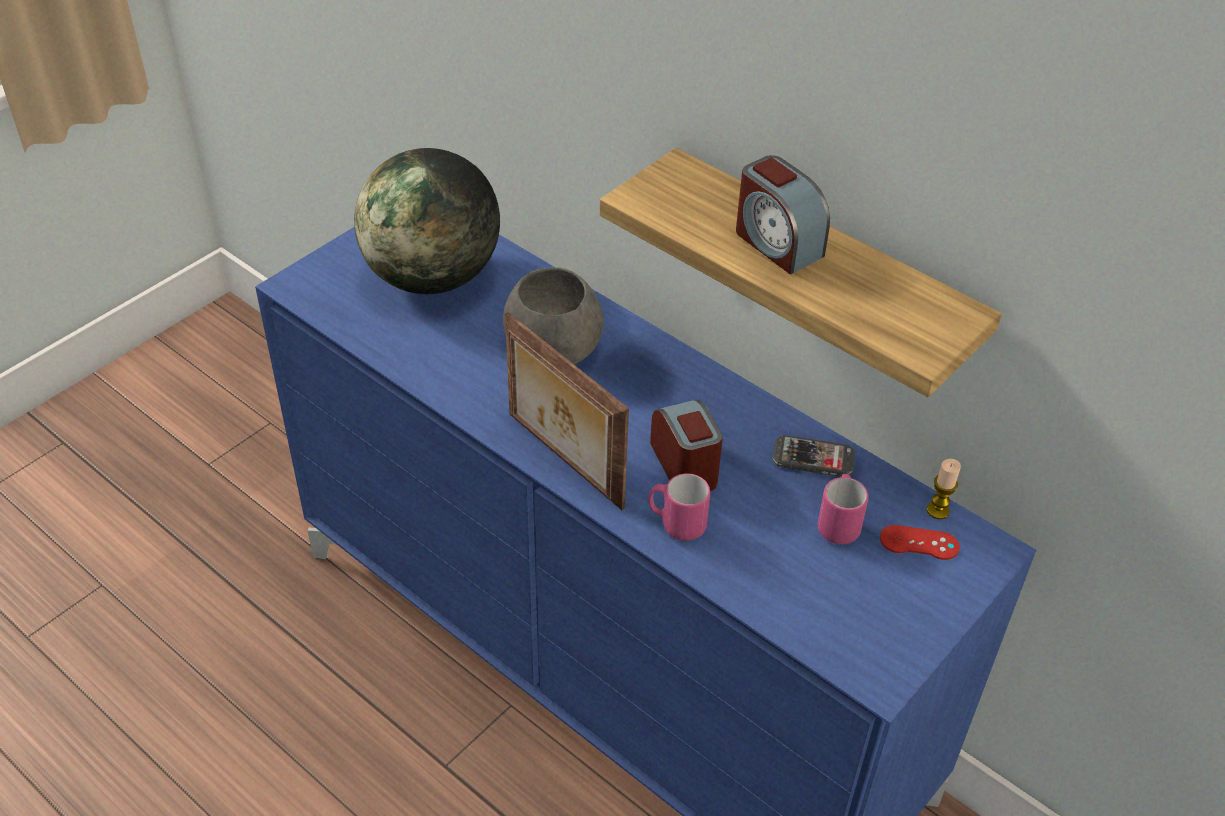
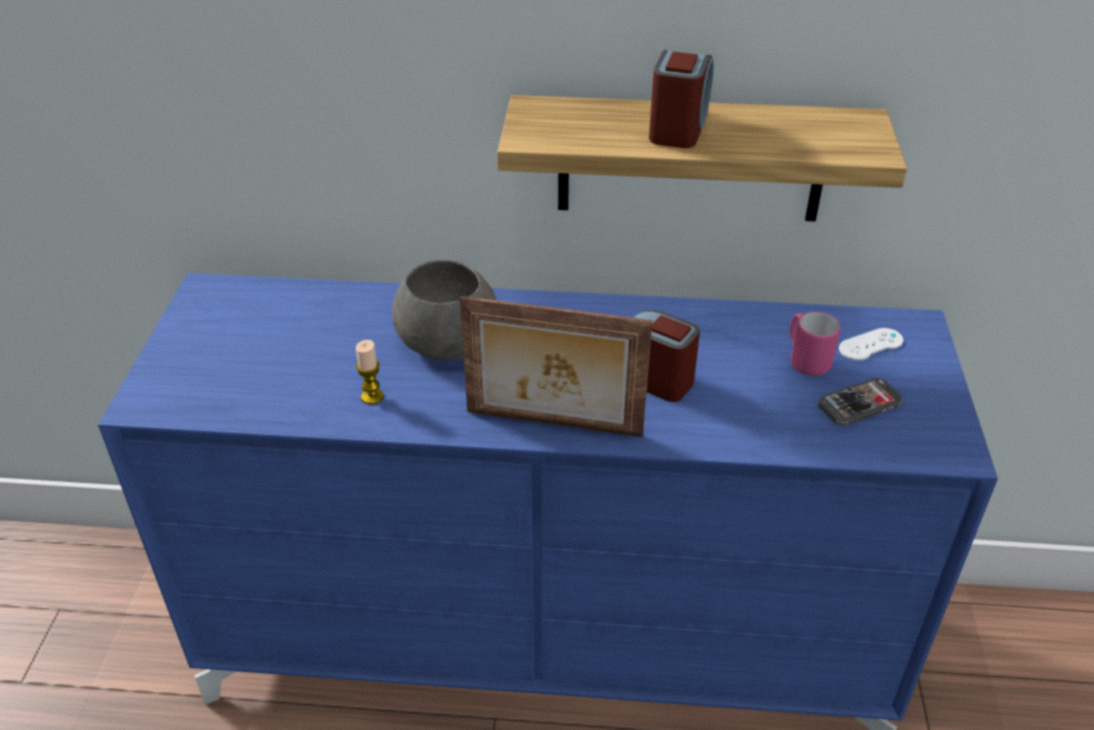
camera: 35 degrees left, 5 degrees down
(432, 277) = (278, 337): globe -> none
(676, 524) = (694, 424): pink mug -> none
(777, 243) = (678, 127): alarm clock -> alarm clock turned 90 degrees counterclockwise
(813, 458) = (736, 325): phone -> phone (859, 404)
(919, 543) = (870, 345): red game controller -> white game controller
(938, 510) = (856, 317): candle -> candle (372, 396)

